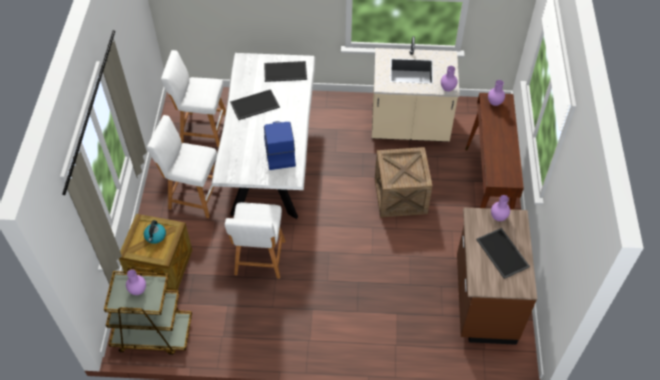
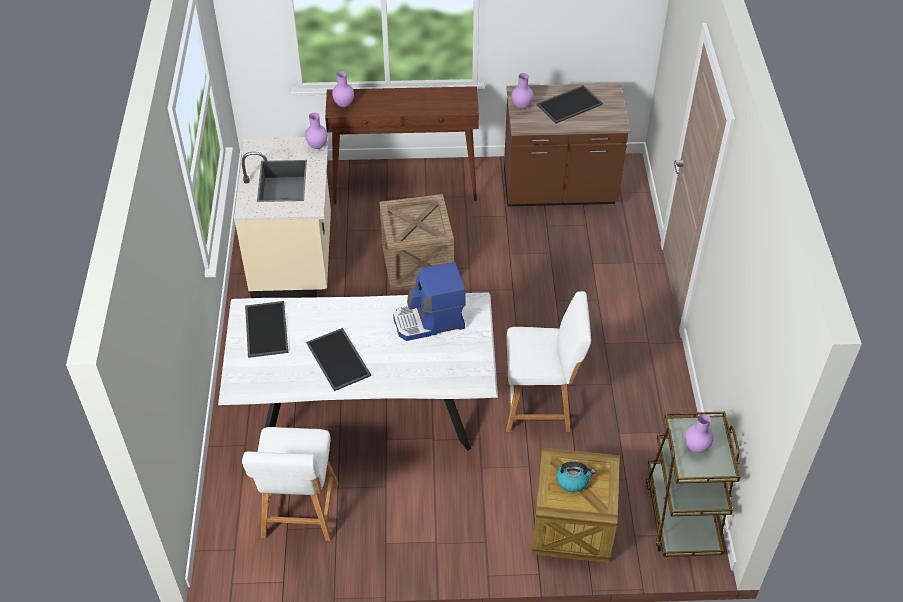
camera: 95 degrees left, 5 degrees down
(193, 196) = (439, 504): white stool -> none

